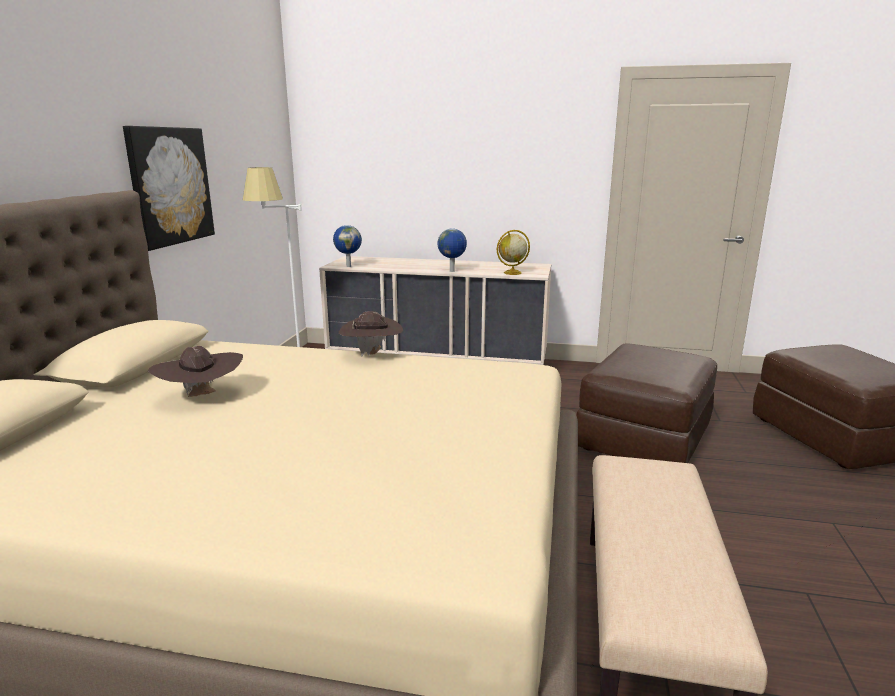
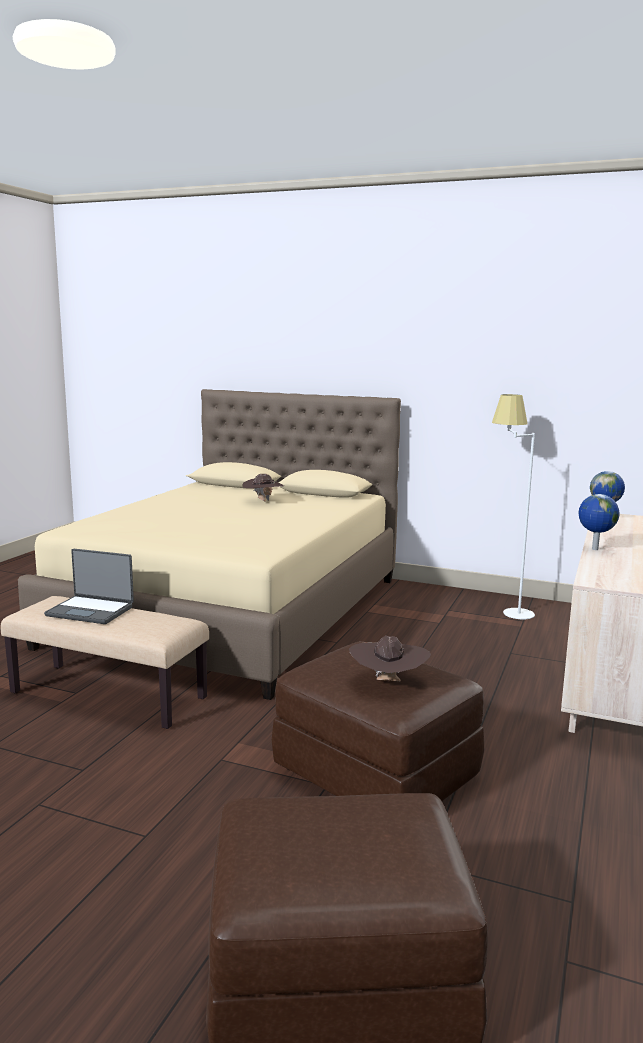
camera: 100 degrees right, 5 degrees down
(170, 186) = (457, 401): picture -> none
(372, 354) = (316, 526): brown hat -> brown hat (388, 683)
(512, 273) = (595, 571): globe -> none
(660, 539) = (91, 611): none -> laptop

